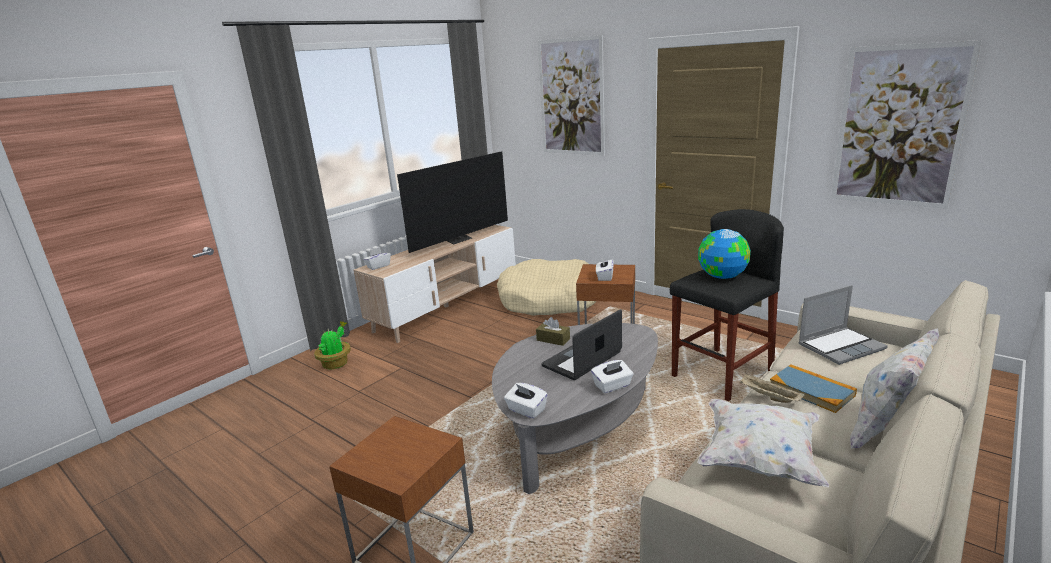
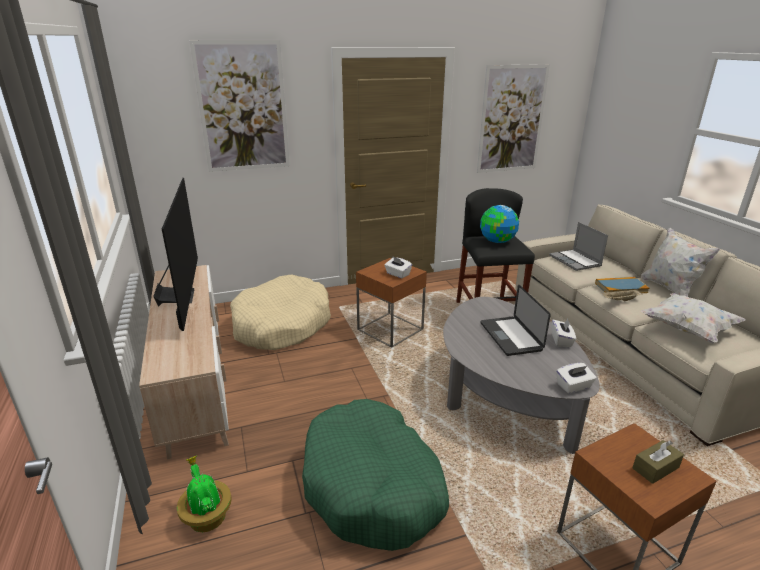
camera: 60 degrees left, 5 degrees up
(378, 266) = (167, 364): white tissue box -> none
(400, 405) = (373, 485): none -> green dog bed
(553, 339) = (463, 336): brown tissue box -> brown tissue box (655, 468)
(841, 346) = (576, 261): laptop -> laptop turned 150 degrees clockwise

